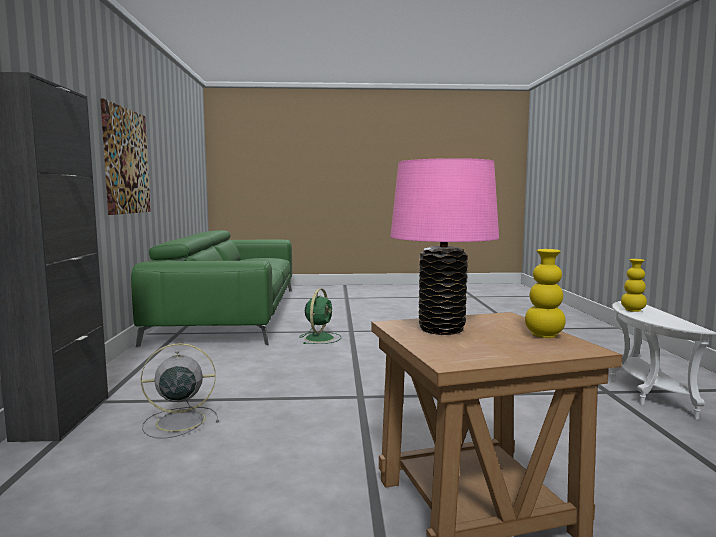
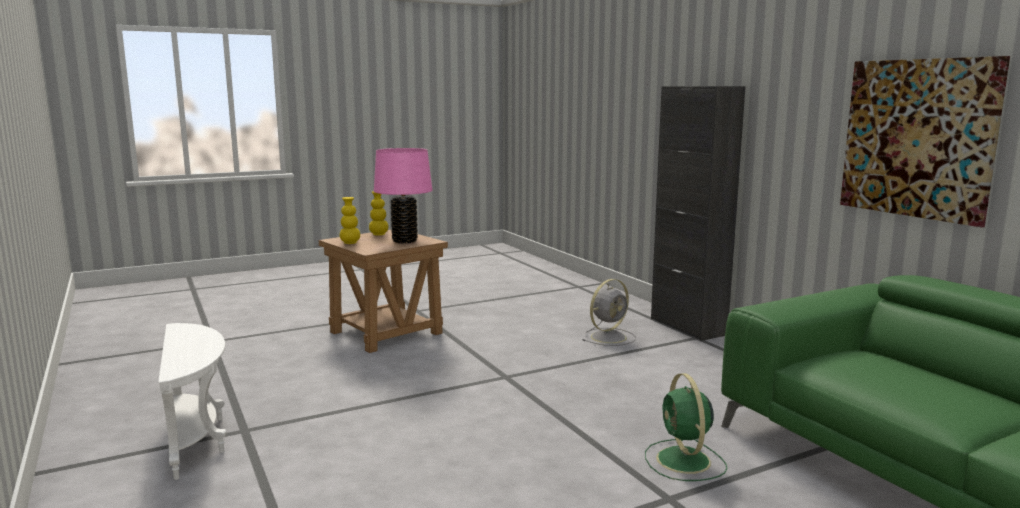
camera: 155 degrees right, 5 degrees up
(633, 310) = (204, 348): yellow vase -> yellow vase (379, 234)

